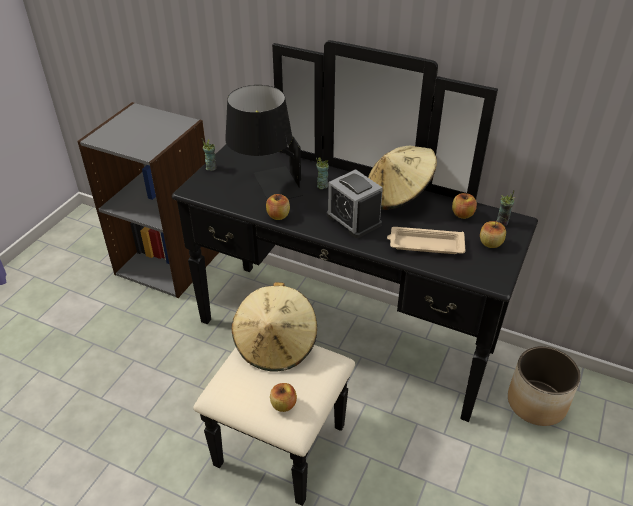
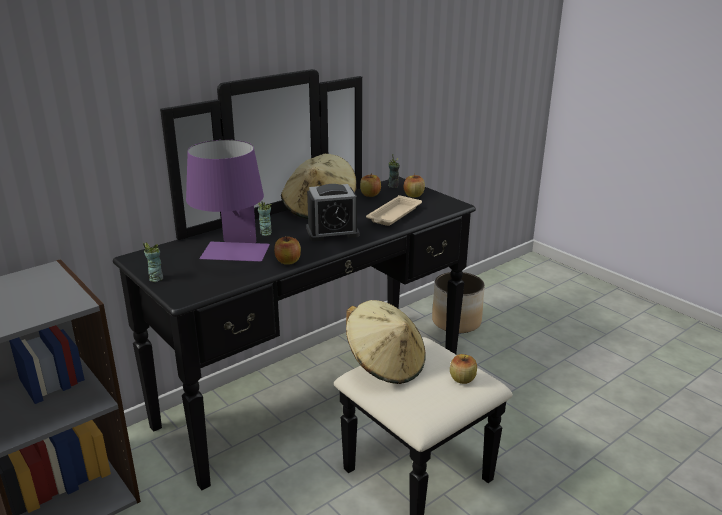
camera: 65 degrees left, 15 degrees down
(266, 186) = (232, 257): black table lamp -> purple table lamp

